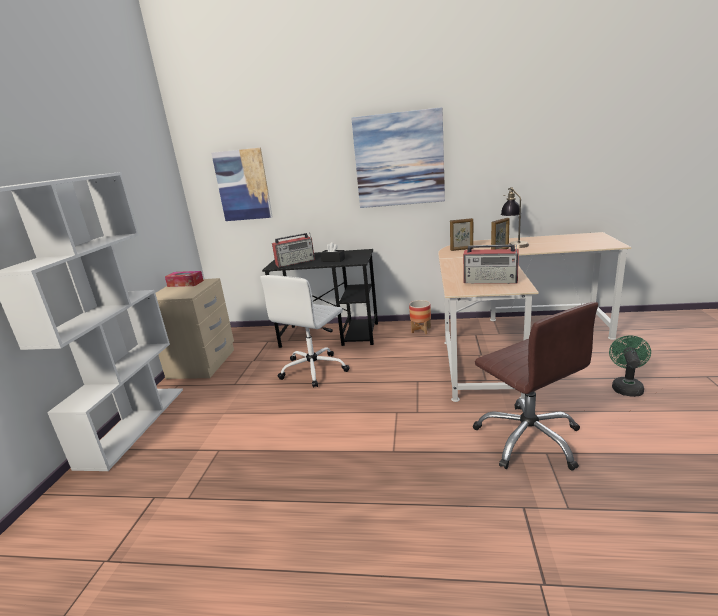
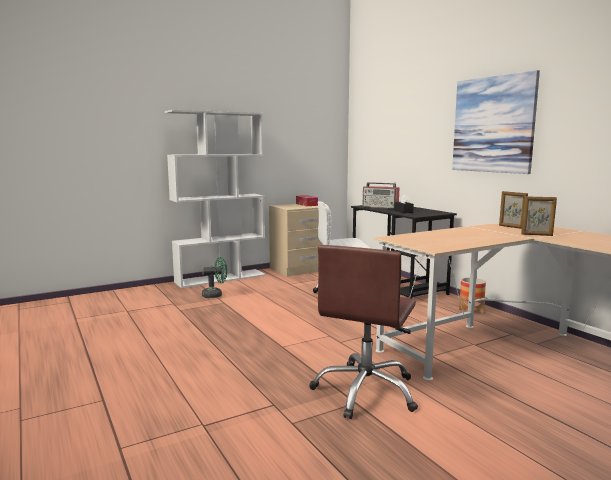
camera: 50 degrees right, 10 degrees down
(243, 185) = (379, 138): picture -> none
(491, 281) = (435, 241): radio -> none
(514, 244) = (577, 235): table lamp -> none
(626, 387) = (548, 429): green fan -> green fan (215, 295)

